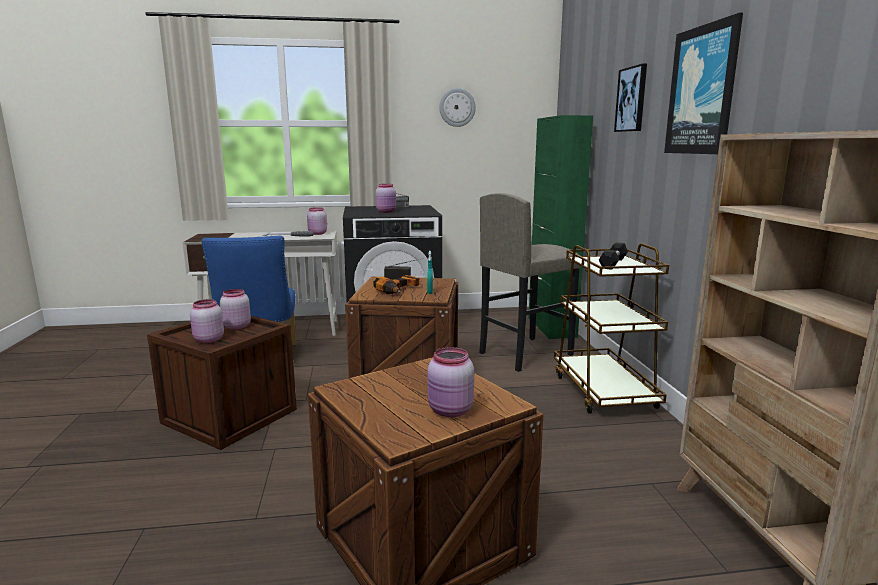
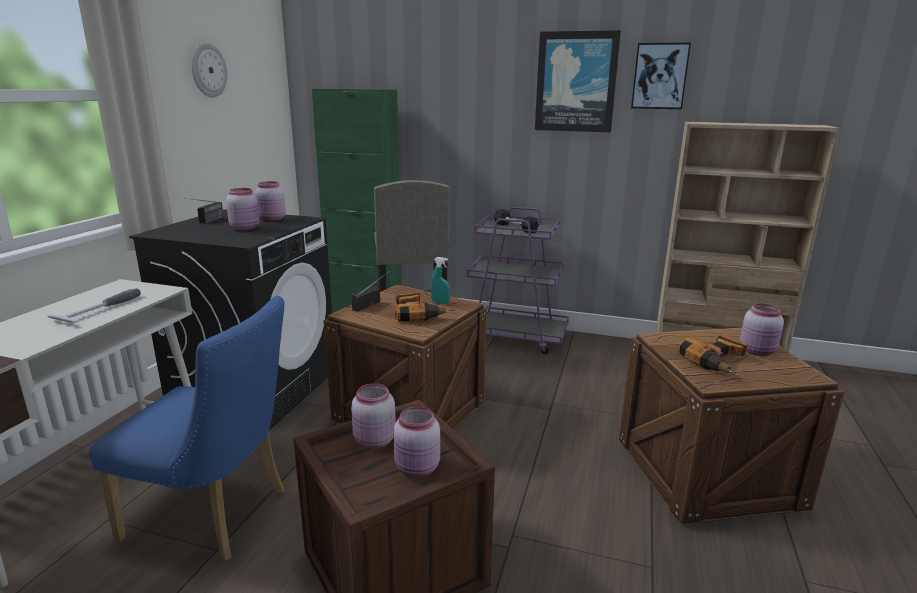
camera: 65 degrees left, 5 degrees up
(317, 233) = (122, 291): pink jar -> pink jar (272, 219)
(394, 391) = (719, 363): none -> power drill
(603, 391) = (513, 337): brown cart -> purple cart
(631, 99) = (466, 79): picture -> picture (660, 76)

